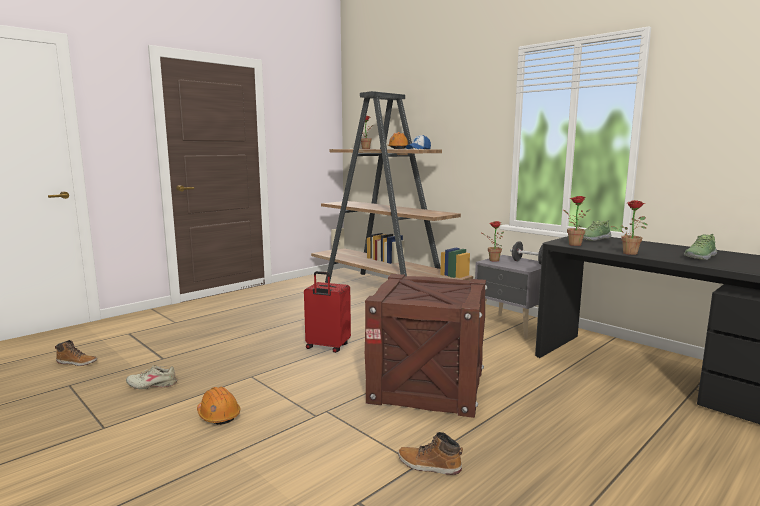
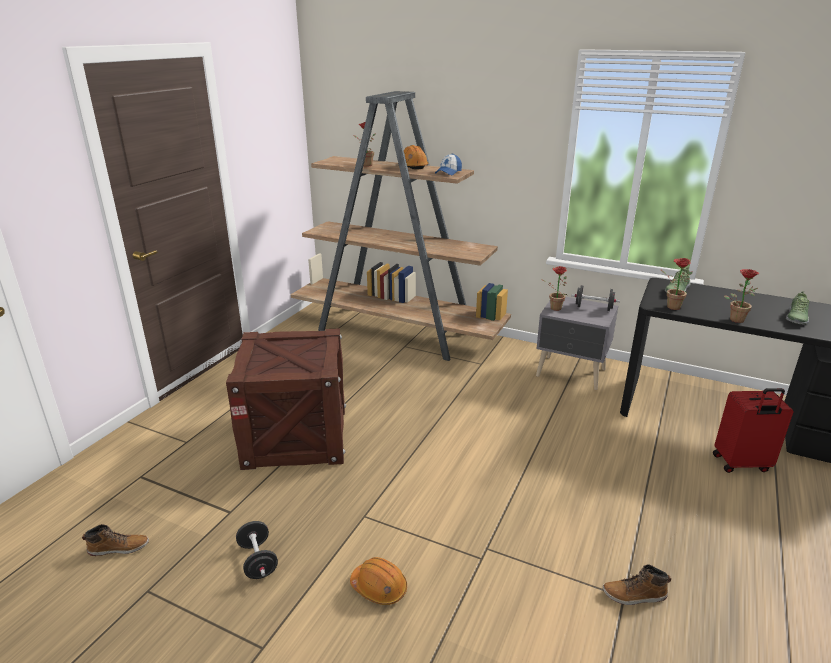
camera: 20 degrees left, 15 degrees up
(152, 385) = (258, 561): beige shoe -> black dumbbell
(327, 347) = (410, 447): red suitcase -> red suitcase (741, 464)
(427, 385) = (555, 483): crate -> crate (296, 436)

